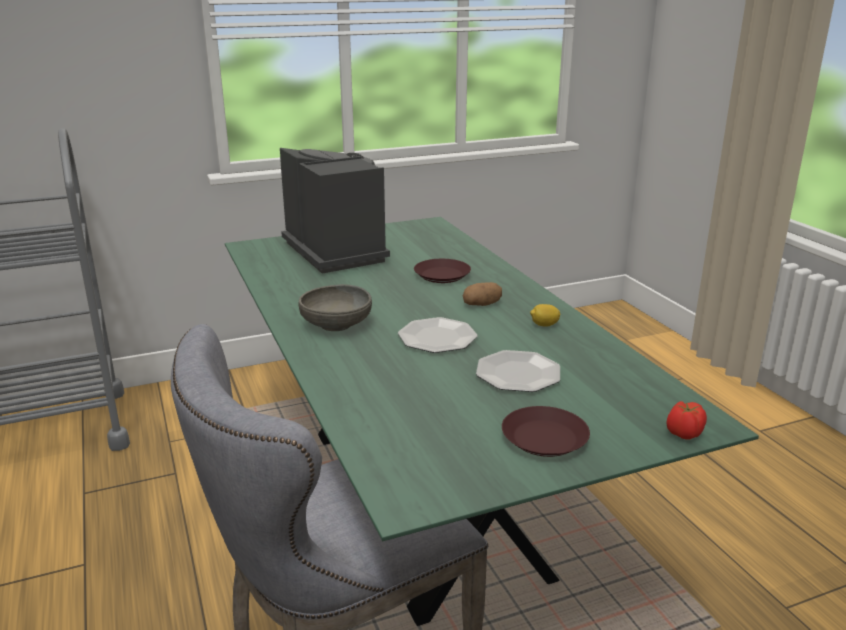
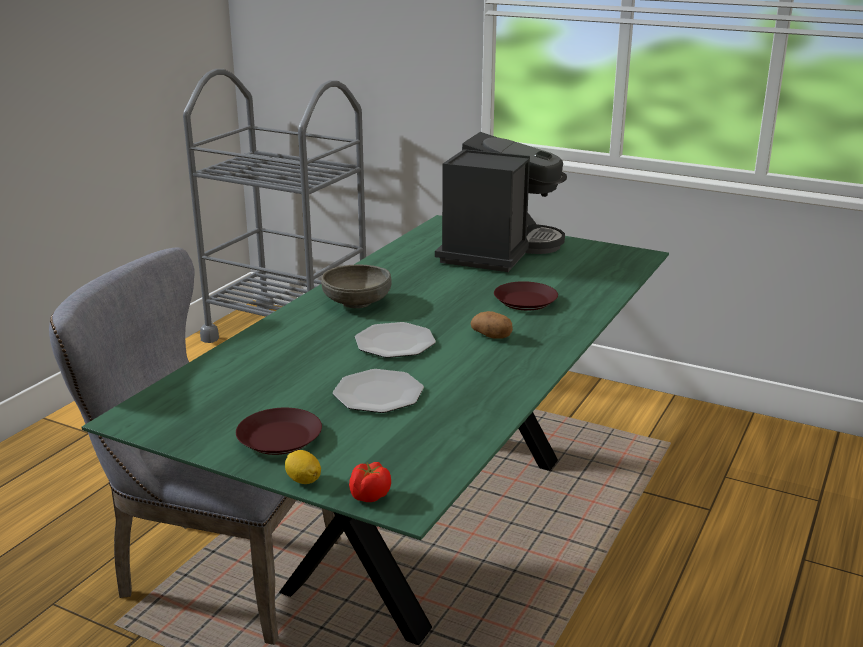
camera: 50 degrees right, 0 degrees up
(544, 325) = (495, 374): lemon -> lemon (303, 480)

